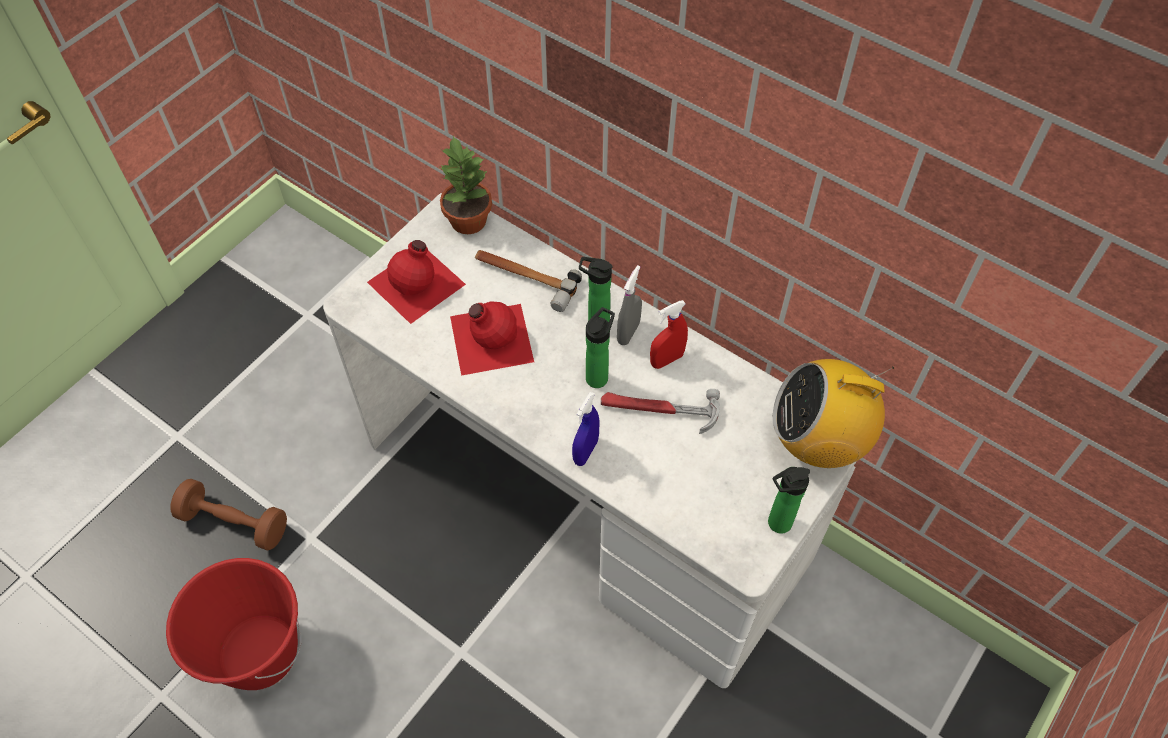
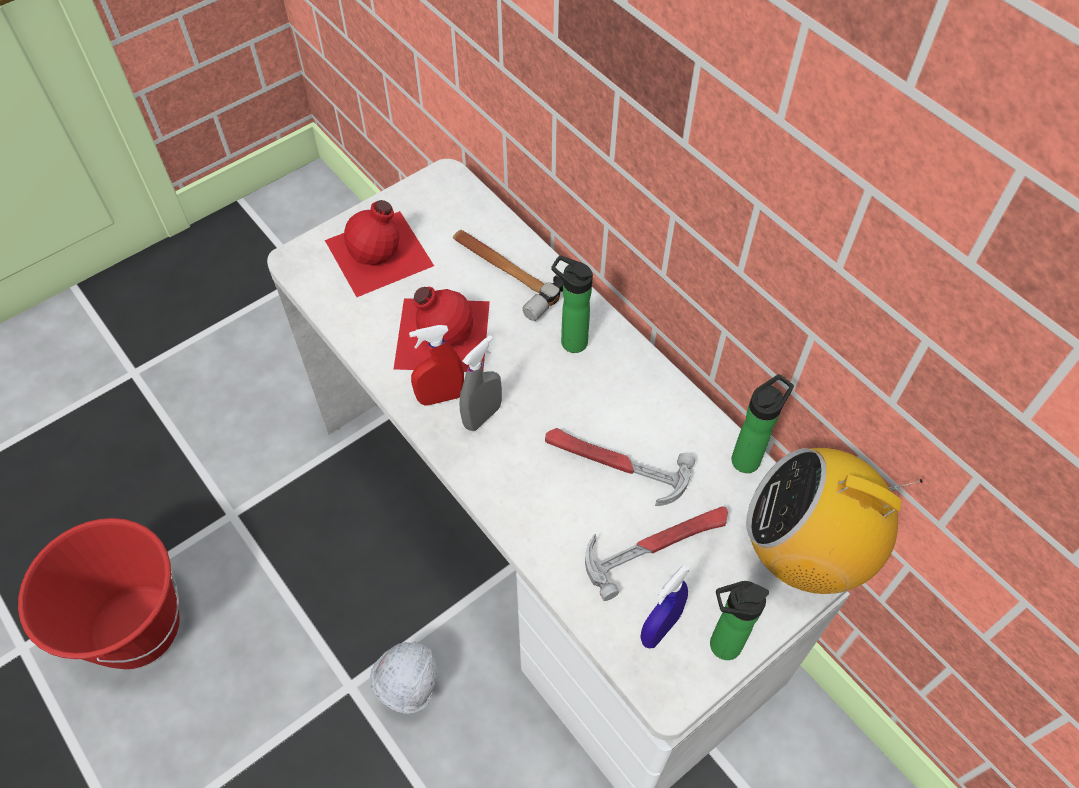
camera: 15 degrees right, 0 degrees up
(234, 523) = (159, 478): brown dumbbell -> none
(467, 220) = (460, 194): potted plant -> none
(509, 640) = (407, 686): none -> white hard hat
(585, 451) = (509, 494): blue spray bottle -> blue spray bottle (660, 629)
(598, 376) = (554, 406): bottle -> bottle (748, 458)
(628, 333) = (606, 363): grey spray bottle -> grey spray bottle (482, 416)
(666, 360) = (642, 405): red spray bottle -> red spray bottle (440, 397)
(709, 462) = (657, 544): none -> hammer

